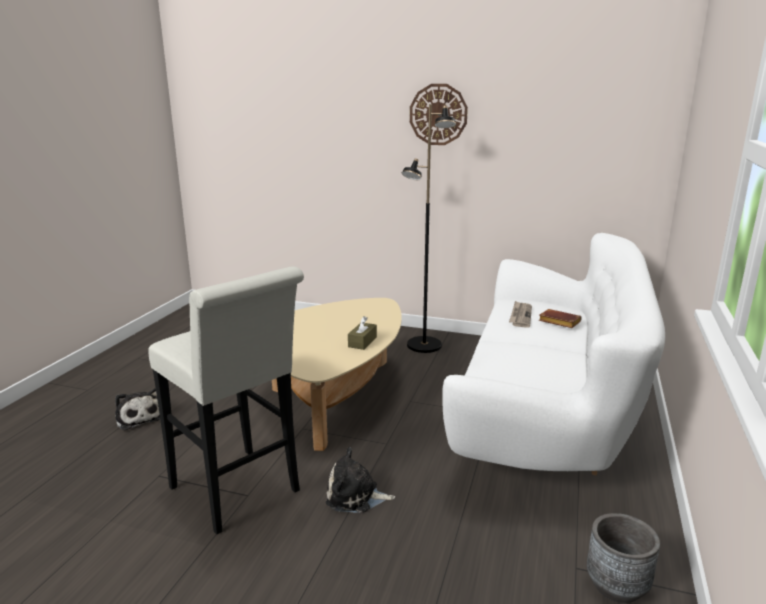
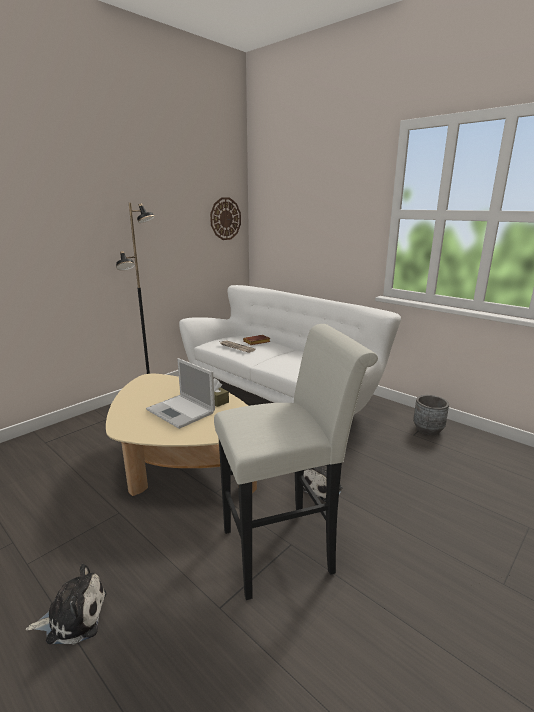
camera: 65 degrees left, 0 degrees up
(323, 335) = (181, 411): none -> laptop
(438, 114) = (108, 213): wall clock -> wall clock (225, 219)

